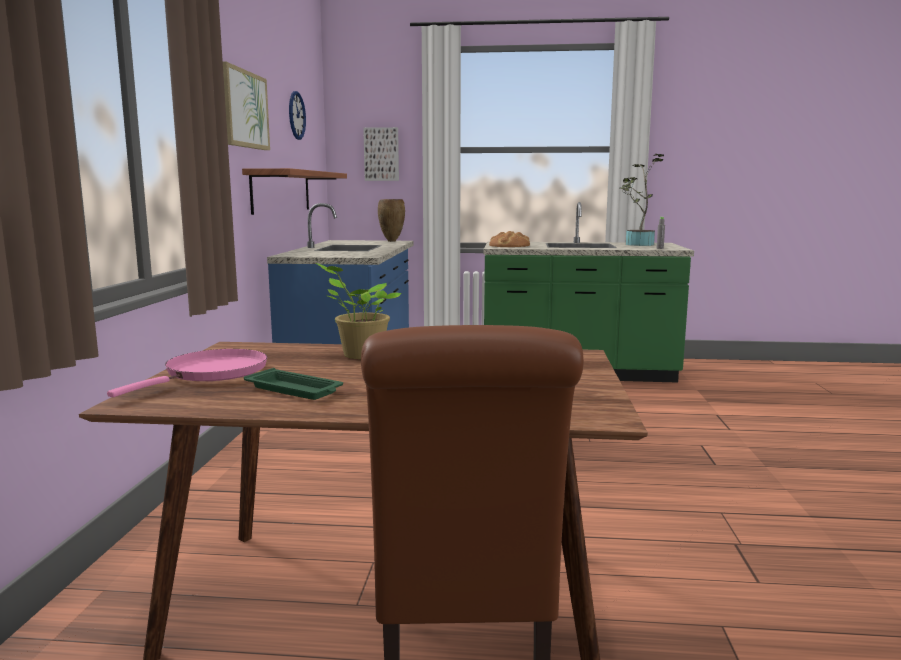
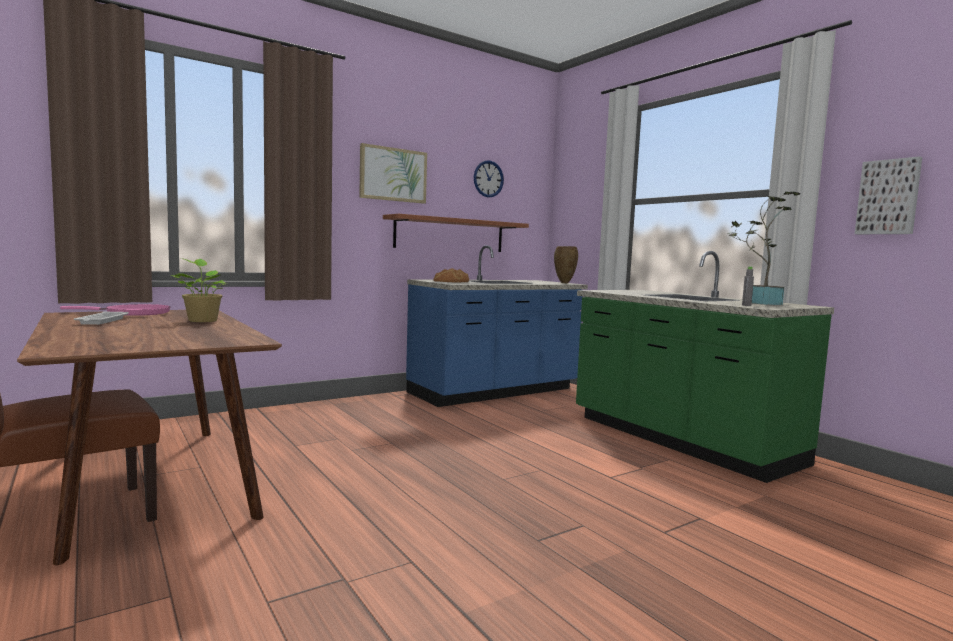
camera: 50 degrees right, 5 degrees down
(295, 390) = (102, 321): green tray -> white tray
(381, 154) = (583, 209): picture -> picture (888, 197)
(509, 245) = (618, 291): bread -> bread (451, 281)

